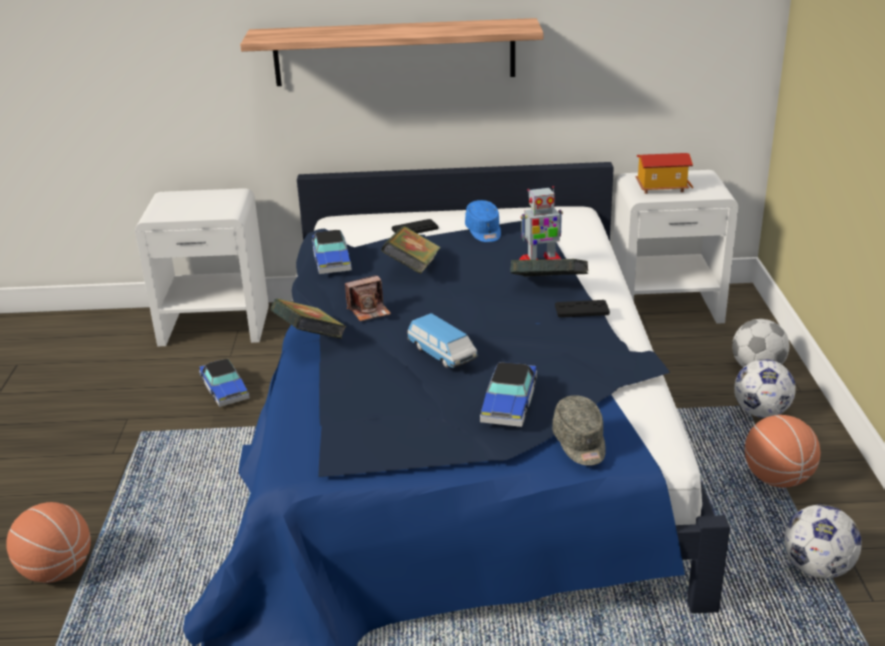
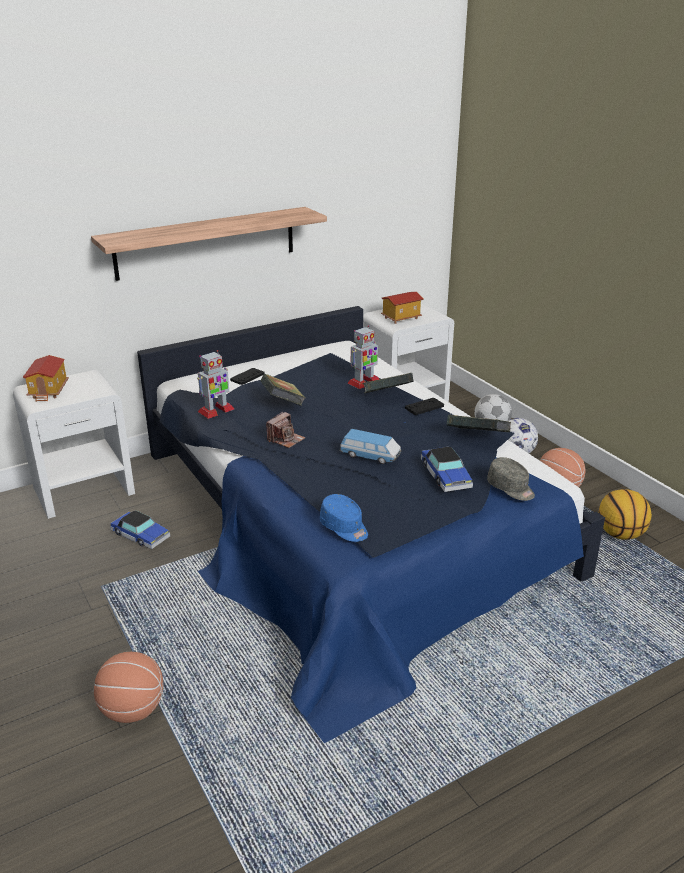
camera: 30 degrees left, 0 degrees up
(179, 203) = (49, 391): none -> toy house
(310, 339) = (262, 469): book -> book (477, 439)
(331, 260) = (216, 411): toy car -> toy robot
(484, 231) = (302, 369): blue cap -> blue cap (344, 527)
(816, 568) = (620, 534): football -> basketball

